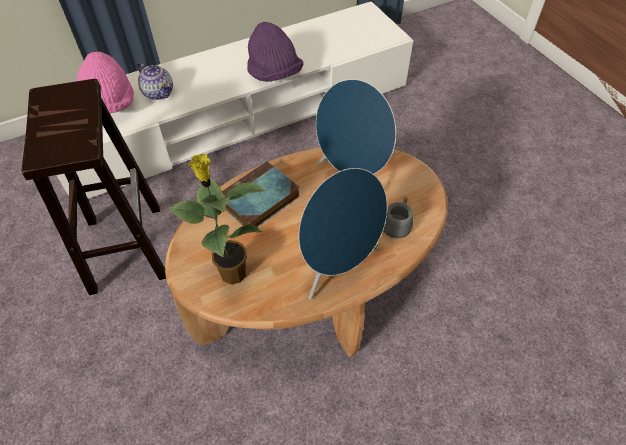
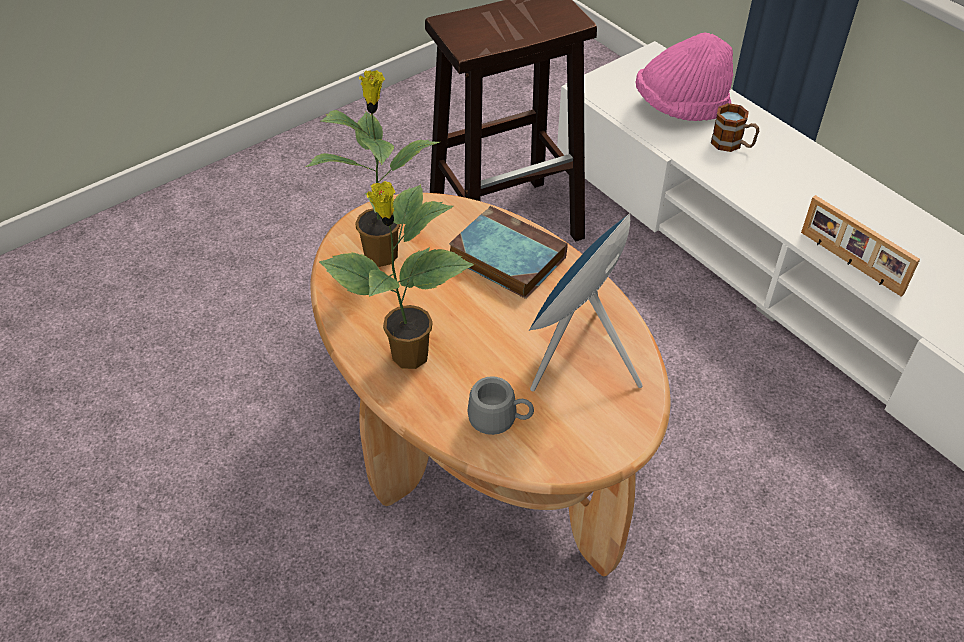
camera: 80 degrees right, 5 degrees down
(158, 92) = (732, 144): teapot -> mug
(274, 74) = (849, 263): purple hat -> picture frame
(338, 267) = (407, 356): blue speaker -> potted plant

